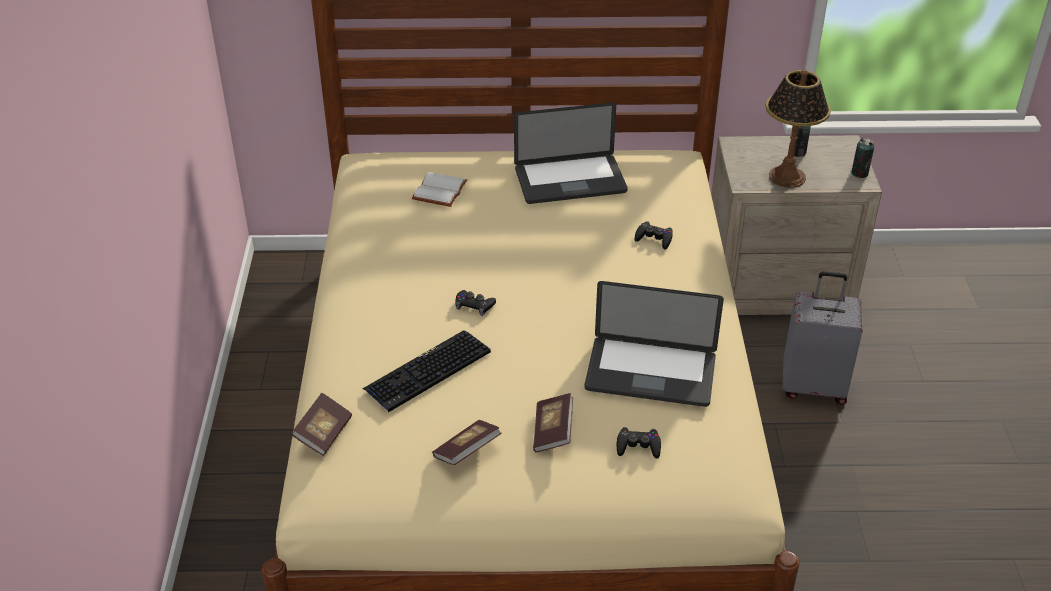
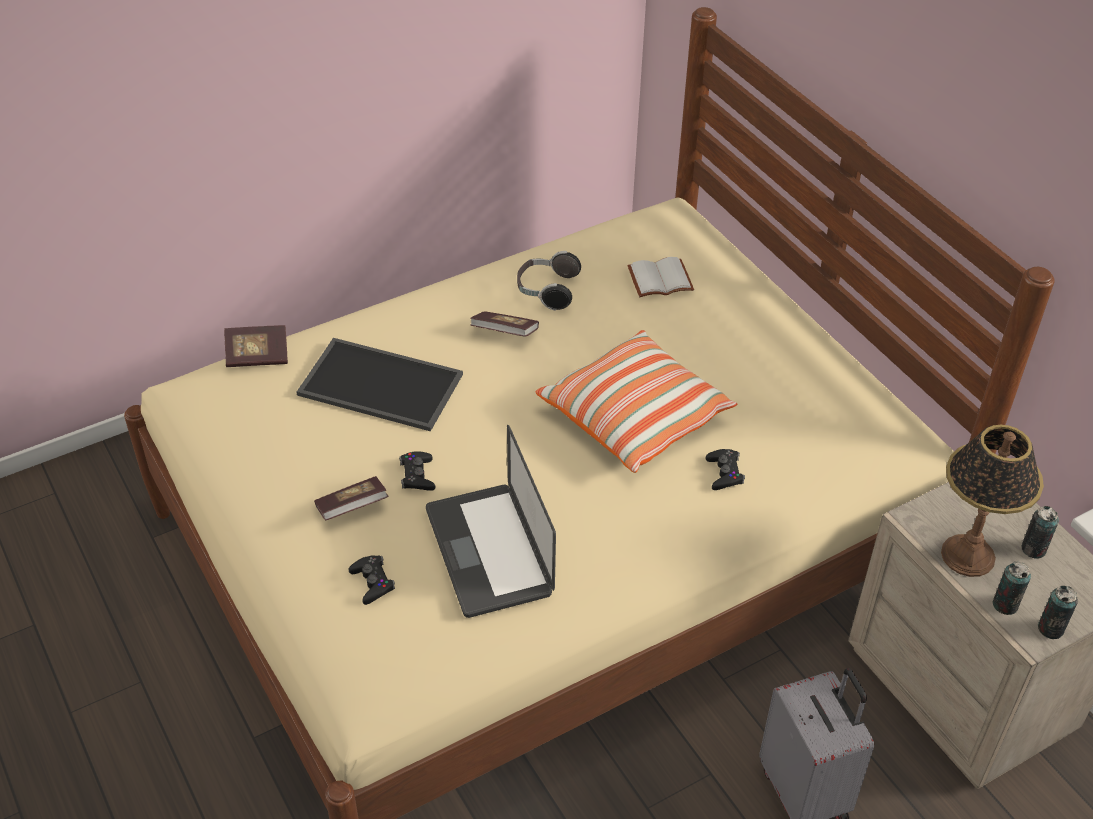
camera: 60 degrees right, 5 degrees up
(400, 247) = (547, 291): none -> headphones
(427, 371) = (378, 386): keyboard -> tray
(467, 452) = (288, 458): book -> book (504, 333)
(474, 305) = (497, 378): black game controller -> black game controller (417, 475)
(570, 181) = (767, 366): laptop -> none
(571, 255) = (635, 417): none -> pillow
(832, 181) = (1005, 605): none -> can

